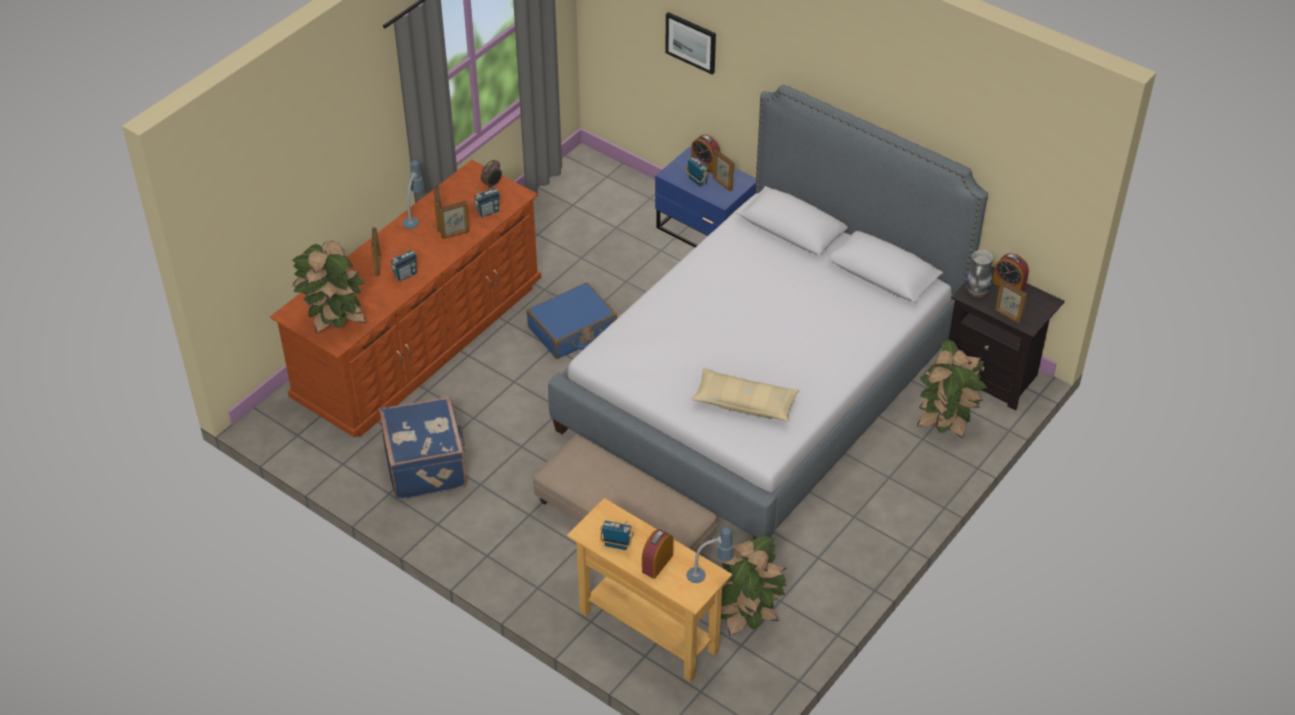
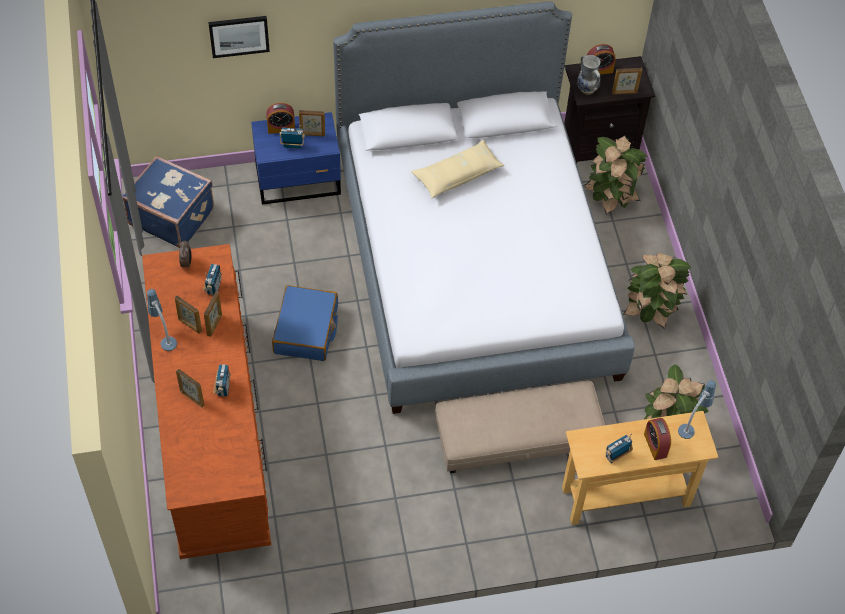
camera: 50 degrees left, 10 degrees up
(334, 322) = (223, 469): potted plant -> potted plant (650, 313)
(427, 465) = (342, 518): blue suitcase -> blue suitcase (172, 216)
(744, 402) = (544, 286): beige pillow -> beige pillow (457, 175)

